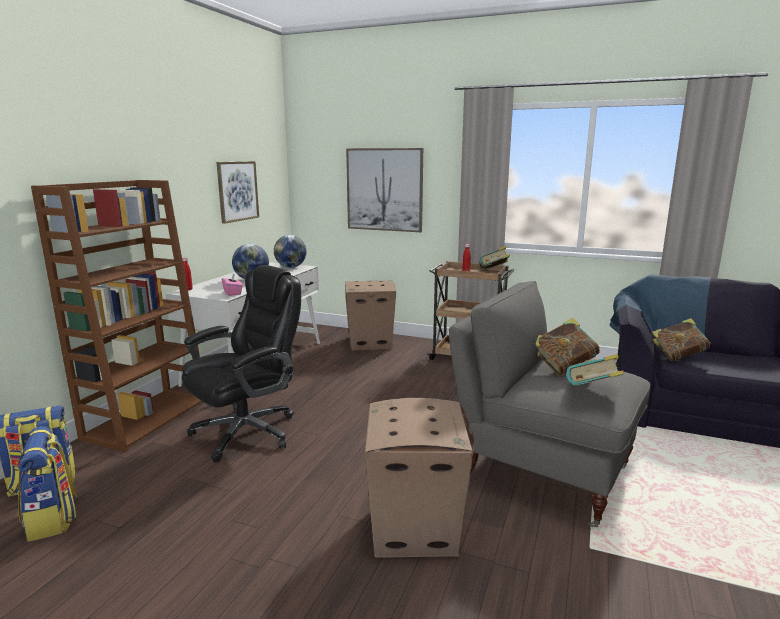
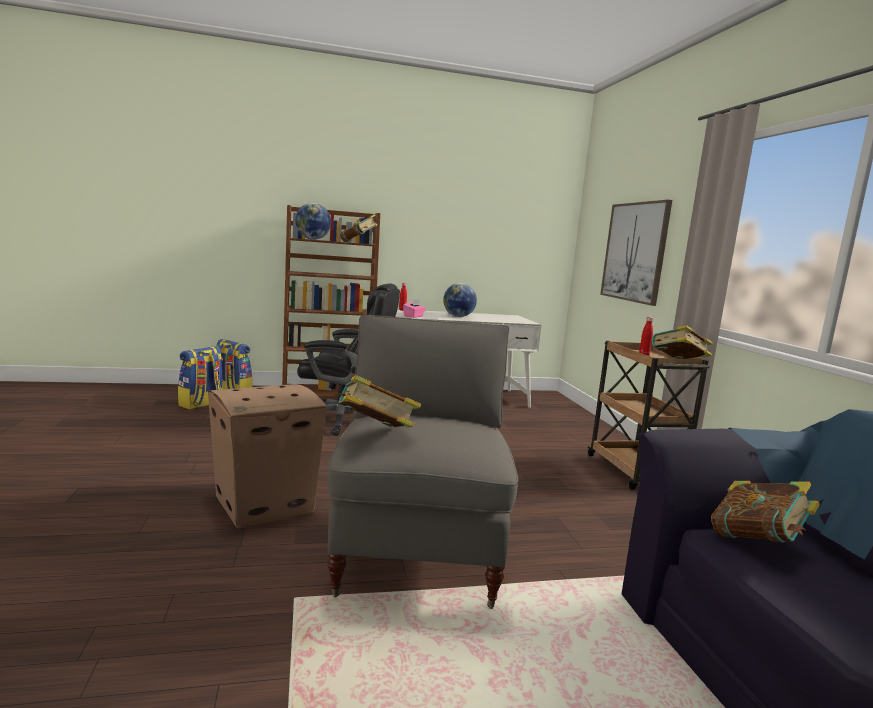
camera: 55 degrees right, 5 degrees down
(237, 191) = (492, 240): picture -> none
(290, 267) = (518, 320): globe -> globe (312, 239)
(371, 343) = (572, 424): cardboard box -> none
(563, 367) = (441, 421): book -> book (359, 243)

